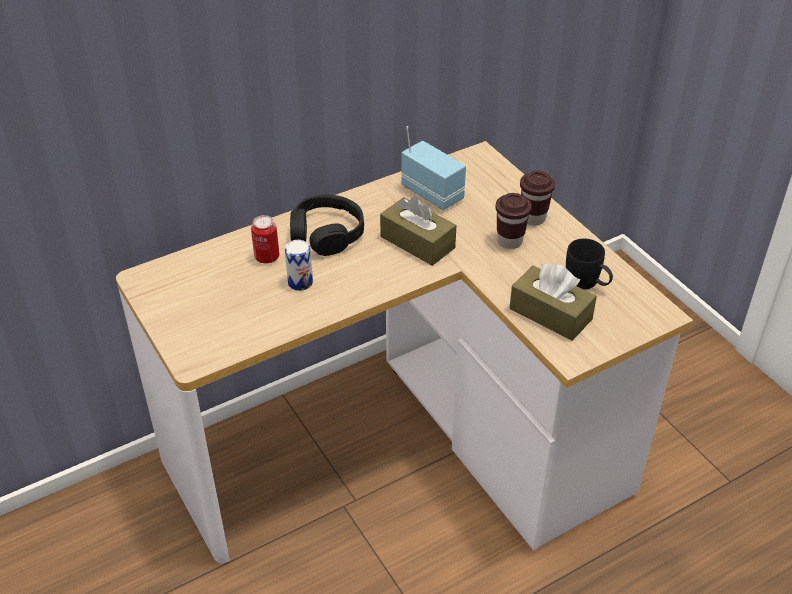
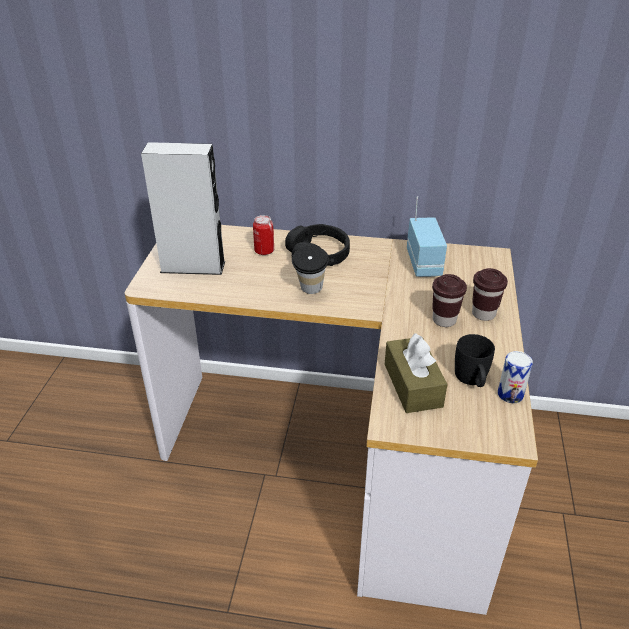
camera: 40 degrees right, 5 degrees down
(214, 313) = (193, 267): none -> grey speaker
(300, 282) = (264, 275): can -> can (510, 394)
(366, 276) = (310, 292): none -> cup
(417, 242) = (373, 288): brown tissue box -> none

